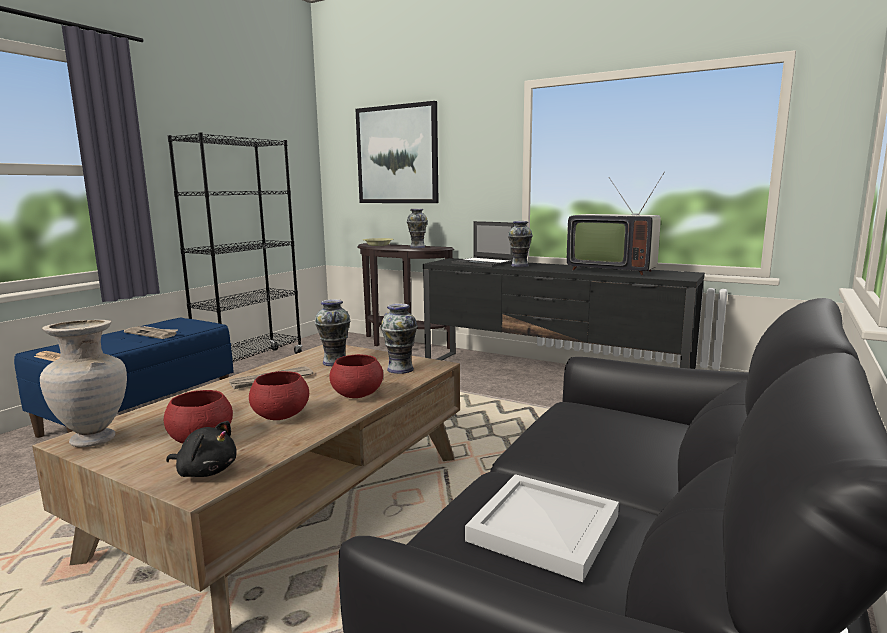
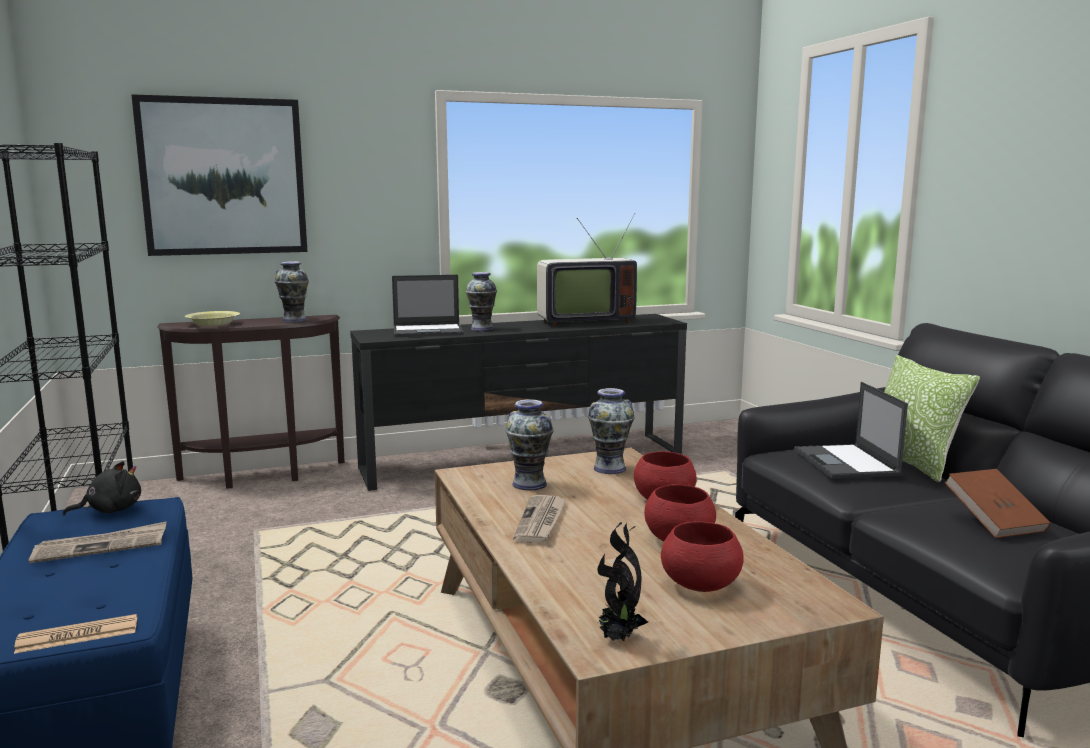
camera: 50 degrees left, 0 degrees up
(95, 440) = (618, 638): beige vase -> potted plant
(205, 471) = (794, 596): black plush toy -> black plush toy (110, 510)
(541, 529) = (994, 522): white tray -> brown book
(593, 430) = (846, 463): none -> laptop
(675, 457) = (910, 462): none -> pillow

